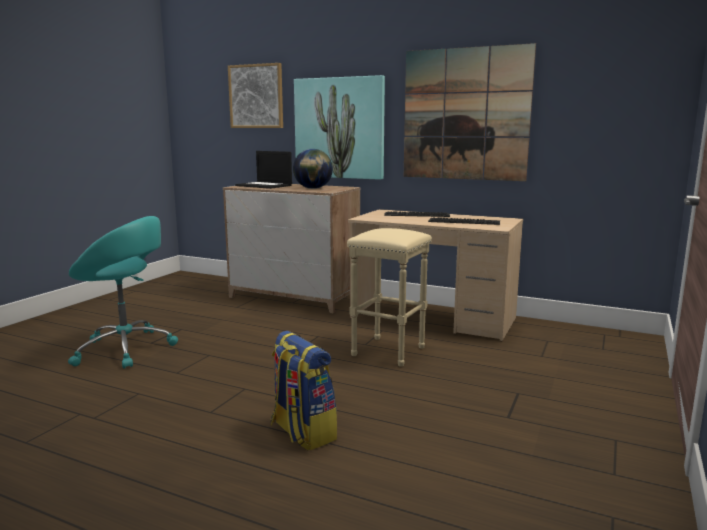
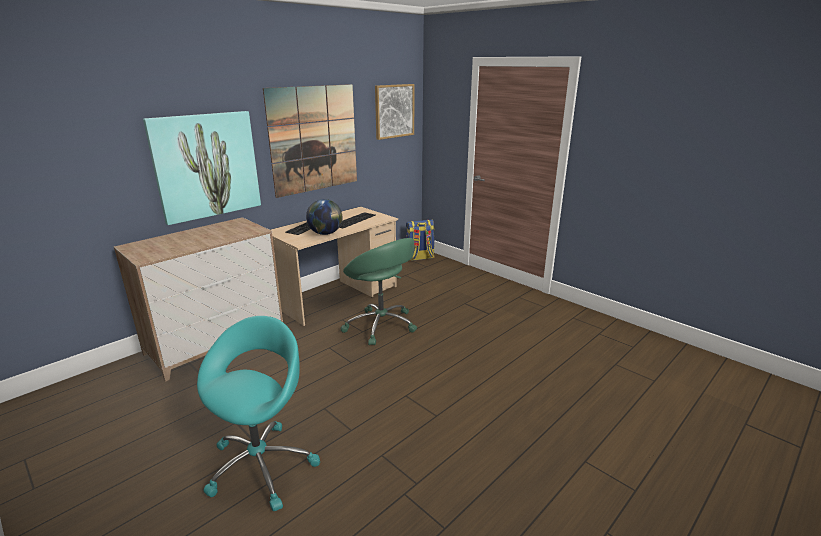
camera: 70 degrees left, 10 degrees up
(256, 96) = (80, 143): picture -> picture (394, 111)
(264, 185) = (162, 246): laptop -> none
(302, 432) = (481, 380): backpack -> backpack (419, 258)
(313, 188) = (225, 232): globe -> globe (326, 233)
(386, 351) = (381, 326): beige stool -> green office chair

